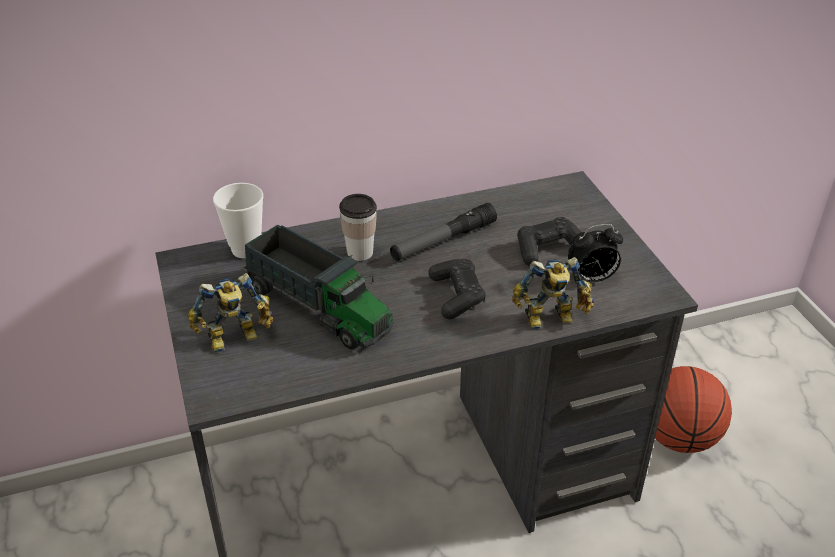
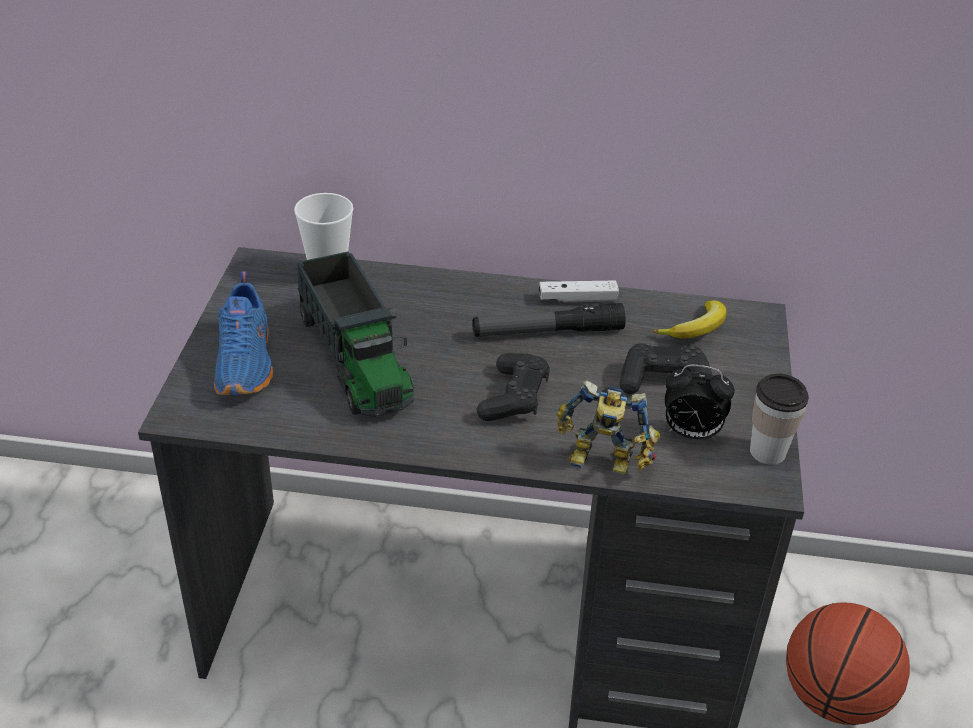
camera: 25 degrees right, 0 degrees up
(235, 339) = (247, 362): toy robot -> blue shoe
(360, 253) = (444, 315): cup -> cup (767, 452)
(446, 210) = (577, 299): none -> white game controller
(540, 206) = (696, 329): none -> banana

